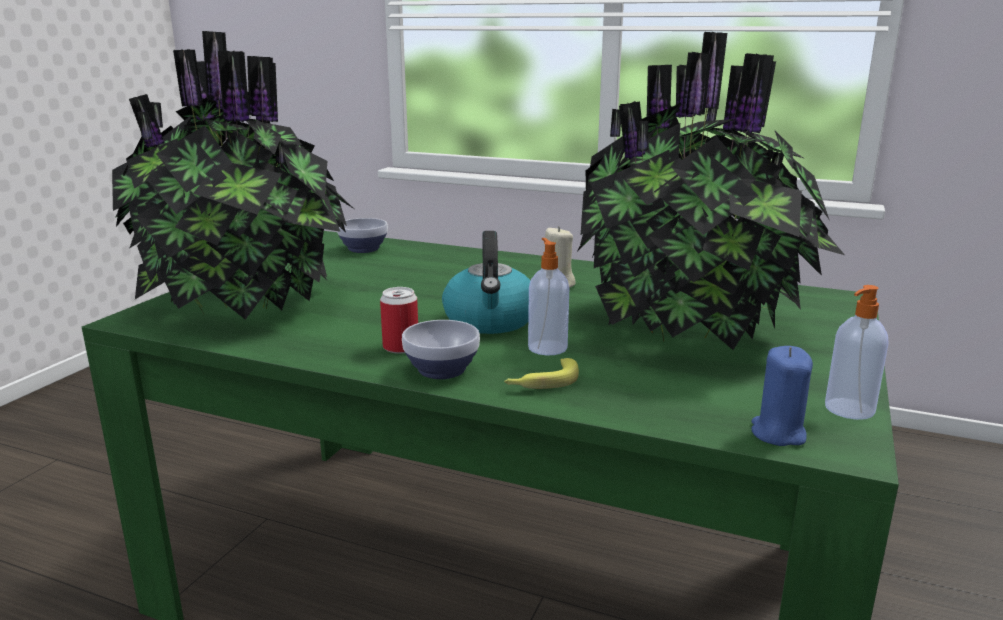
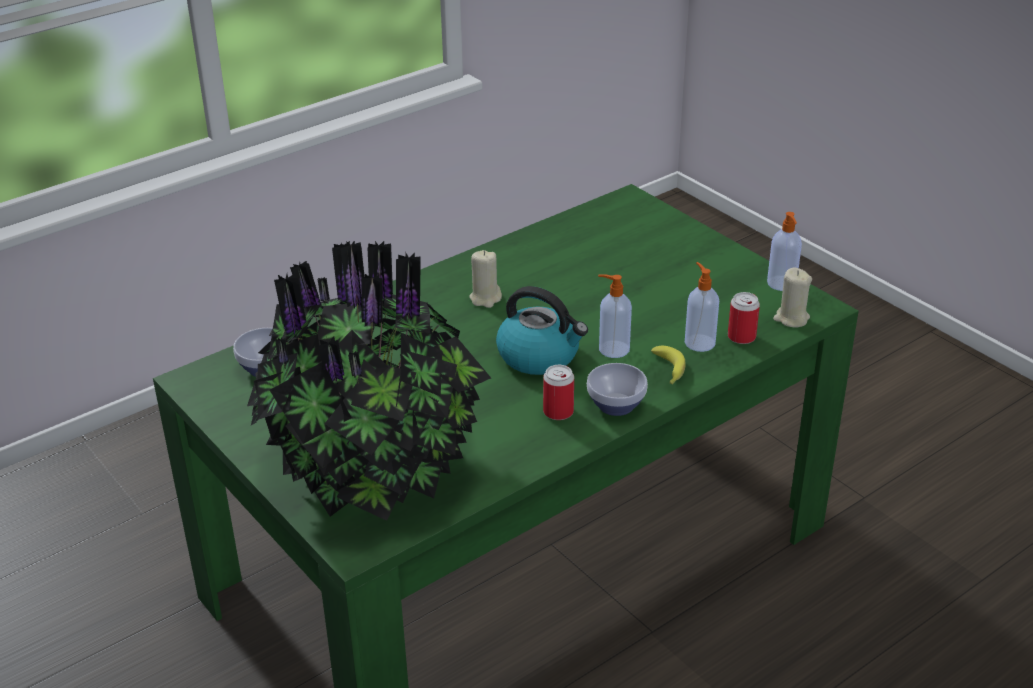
camera: 60 degrees left, 15 degrees up
(626, 387) = (699, 342): none -> soap dispenser
(678, 409) = (741, 337): none -> can
(692, 329) = (630, 280): potted plant -> none
(777, 433) = (791, 318): blue candle -> beige candle

